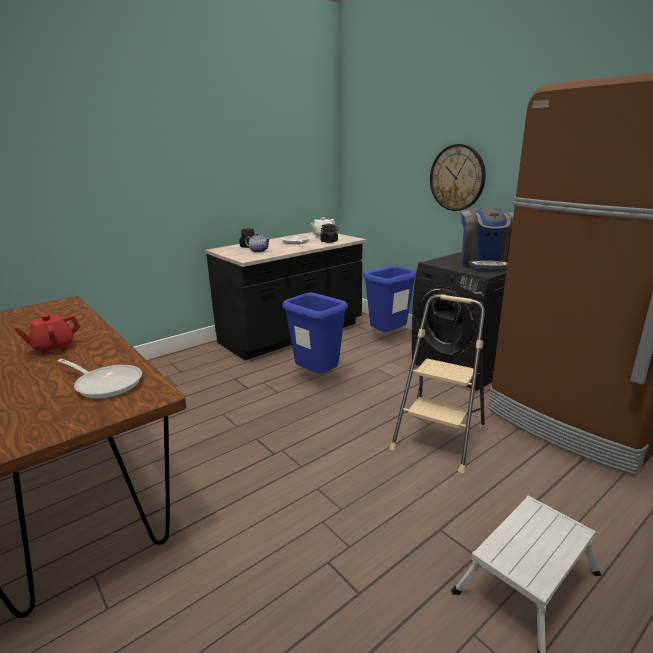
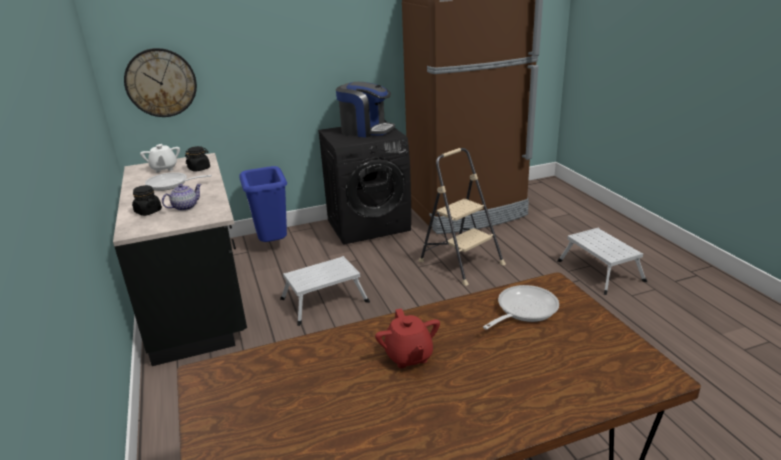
camera: 70 degrees left, 5 degrees up
(317, 377) = (325, 300): blue trash can -> white step ladder
(457, 178) = (294, 62): wall clock -> wall clock (161, 83)

